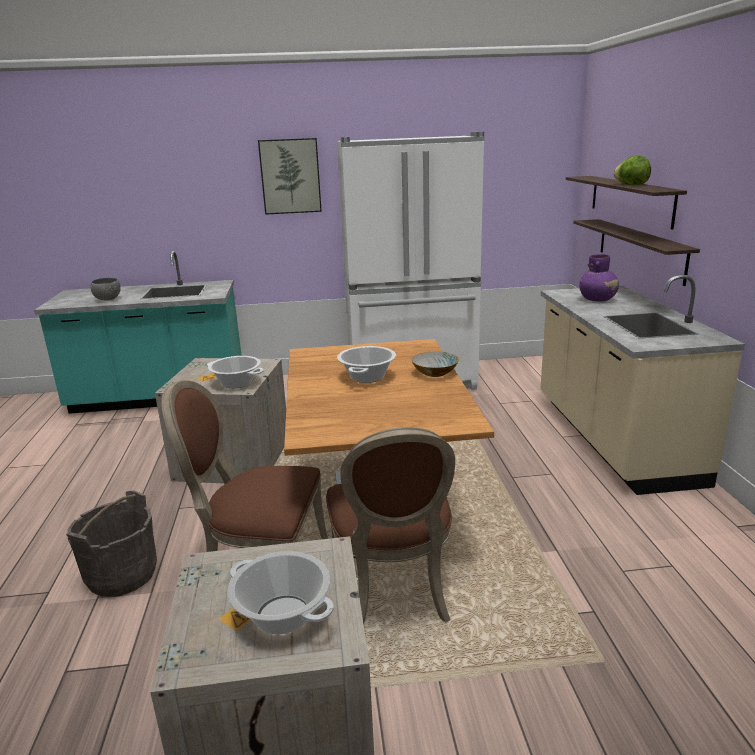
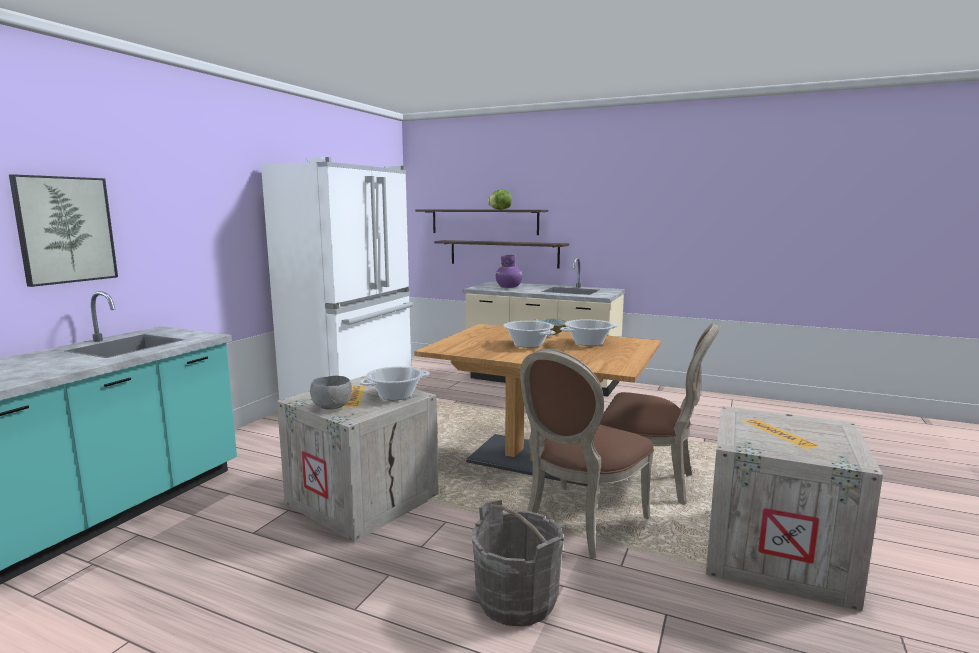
camera: 60 degrees left, 10 degrees down
(108, 299) = (50, 368): grey bowl -> grey bowl (332, 407)
(282, 615) = (806, 432): cooking pot -> cooking pot (589, 343)
(290, 176) = (217, 198): picture -> picture (65, 230)

